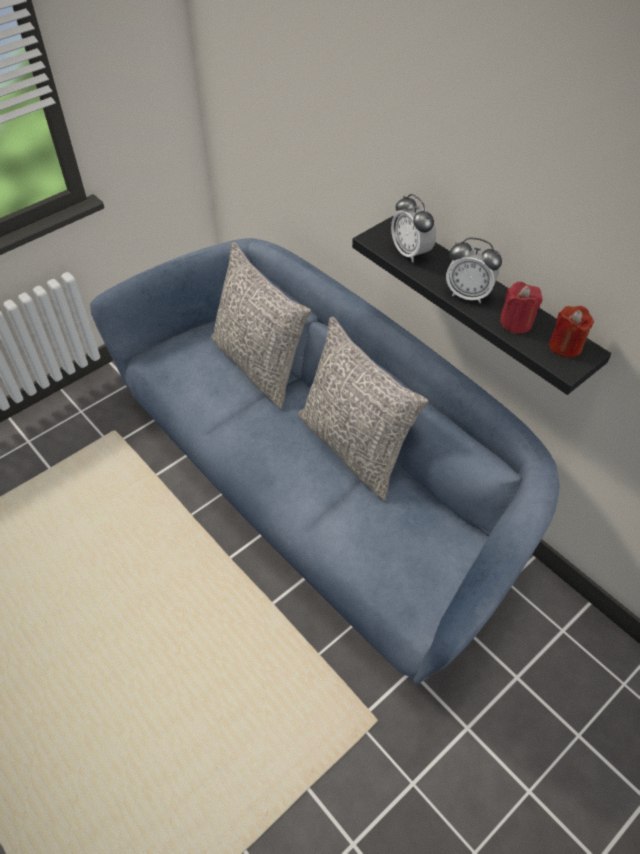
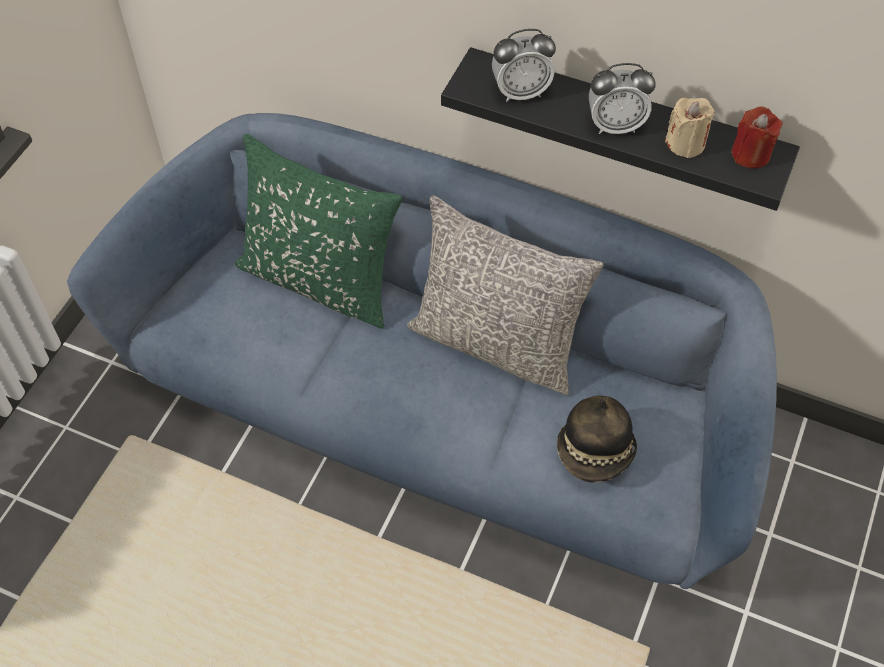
camera: 25 degrees left, 5 degrees up
(259, 365) = (320, 280): grey pillow -> green pillow
(383, 549) = (596, 452): none -> hat
(410, 253) = (521, 92): alarm clock -> alarm clock turned 45 degrees counterclockwise
(516, 322) = (685, 143): red candle -> beige candle

